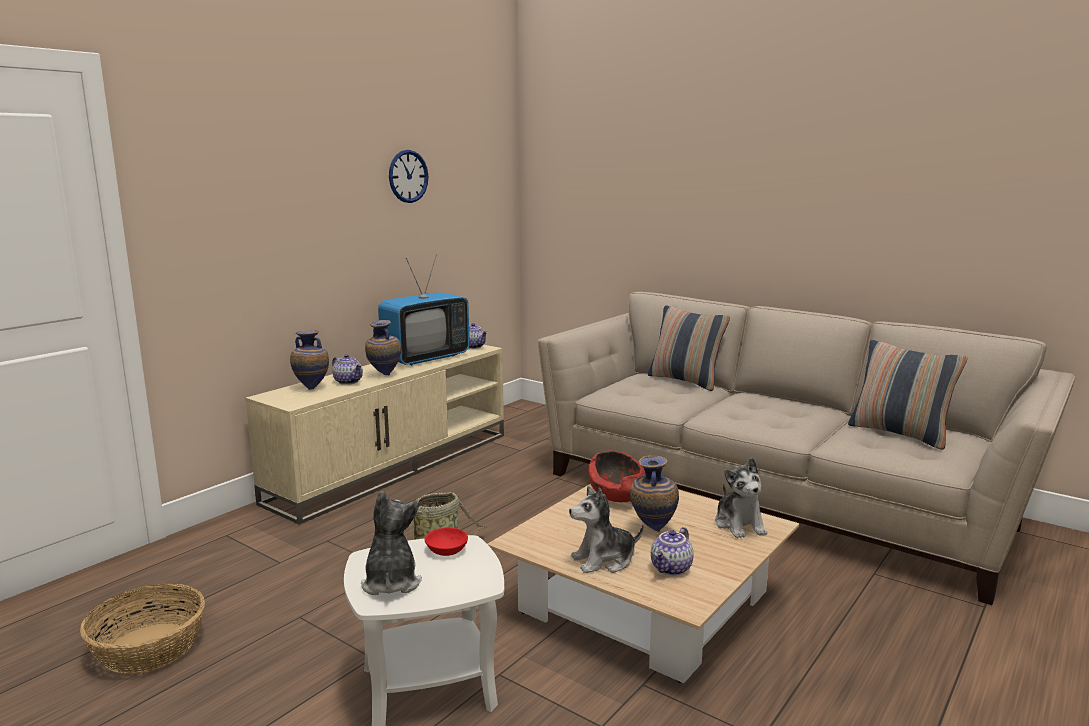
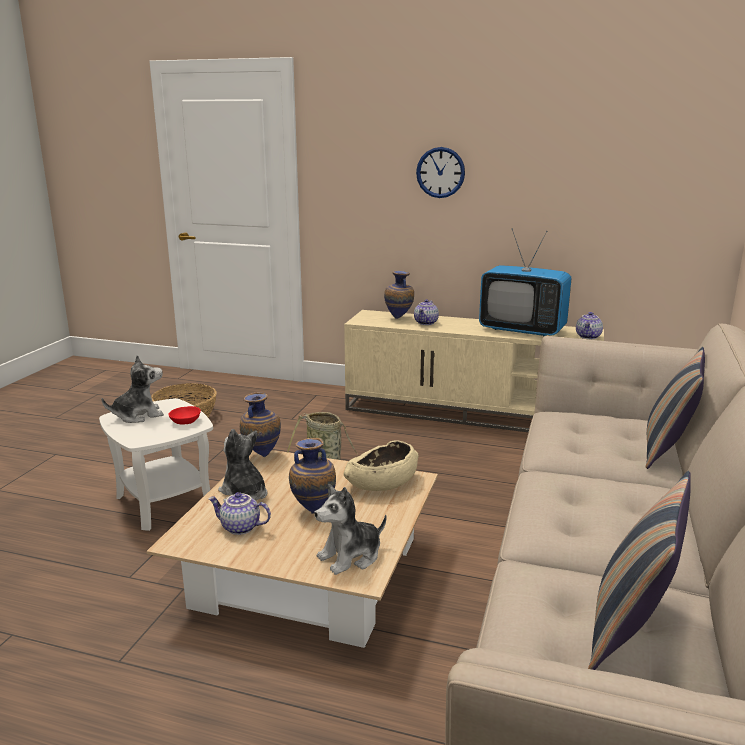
camera: 70 degrees right, 5 degrees up
(384, 375) = (455, 328): vase -> vase (261, 455)
(408, 176) = (560, 149): wall clock -> wall clock (440, 172)
(617, 494) = (381, 483): red bowl -> beige bowl

